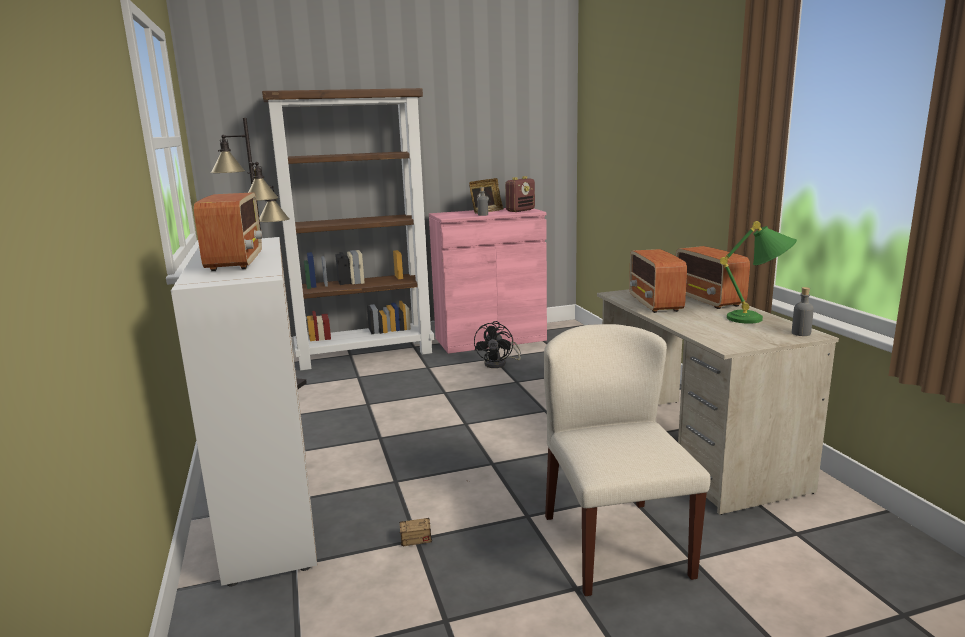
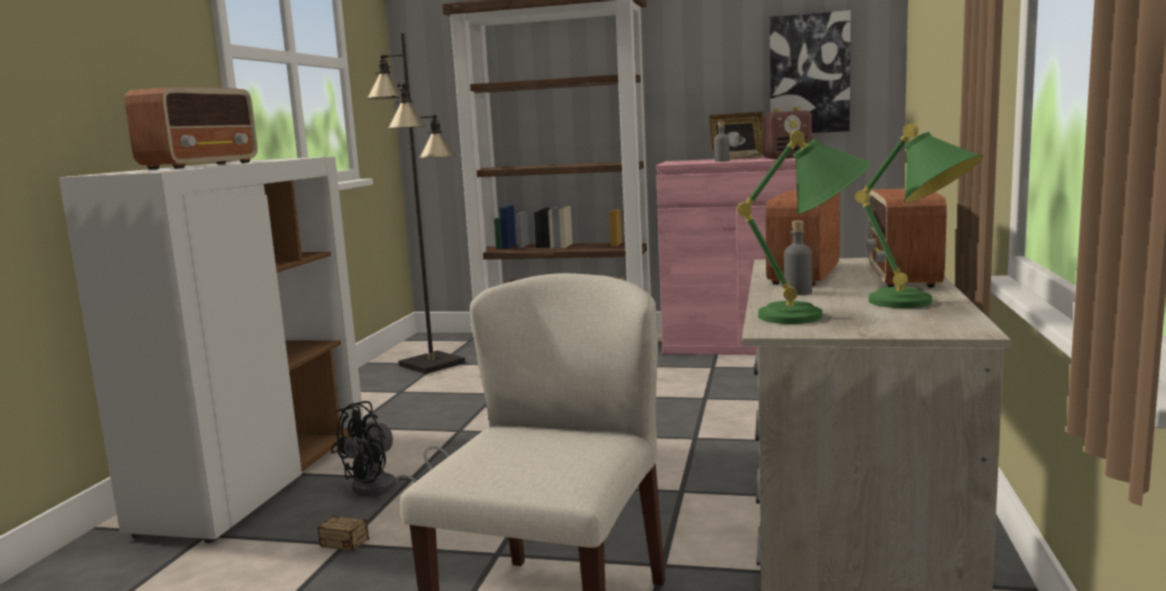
camera: 30 degrees right, 5 degrees down
(499, 364) = (712, 374): black fan -> black fan (385, 488)
(521, 151) = (809, 74): none -> picture
(726, 334) = (814, 316): none -> green table lamp
(801, 333) = (950, 327): grey bottle -> grey bottle (798, 292)

